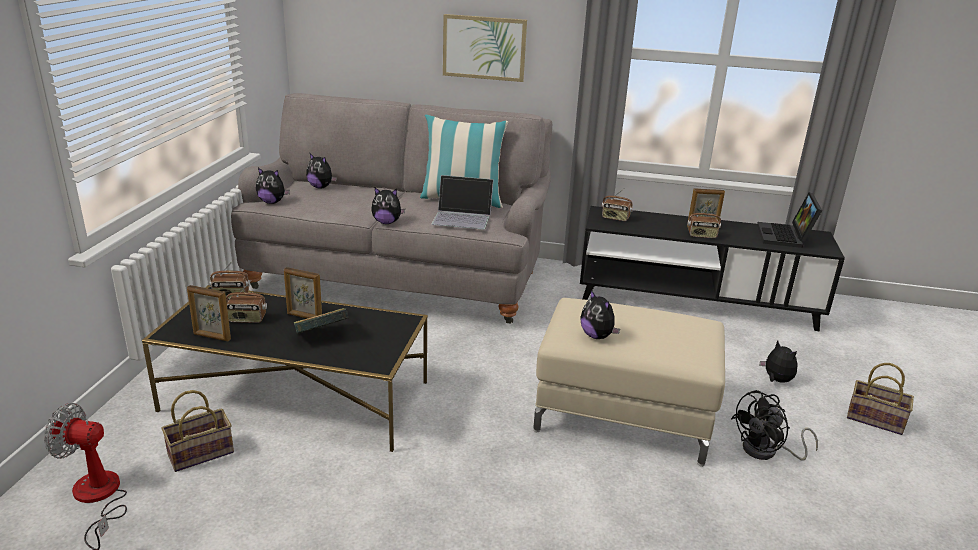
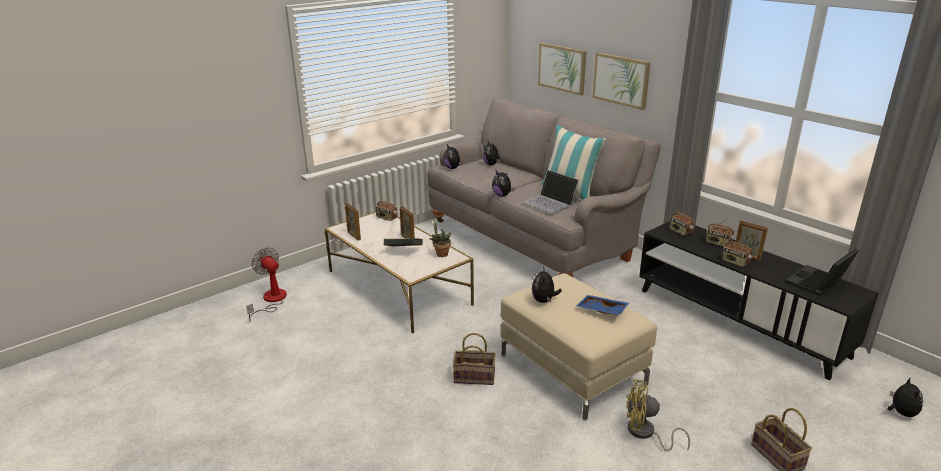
camera: 40 degrees right, 0 degrees up
(202, 452) = (329, 297): basket -> basket (475, 377)
(247, 319) = (379, 232): radio -> radio (718, 243)
(297, 396) = (398, 287): black coffee table -> white coffee table
(378, 322) = (440, 254): none -> potted plant
(386, 41) = (562, 68): none -> picture
(667, 326) = (601, 311): none -> blue tray
(766, 452) = (645, 434): black fan -> yellow fan
(776, 380) = (726, 396): plush toy -> plush toy (901, 413)

